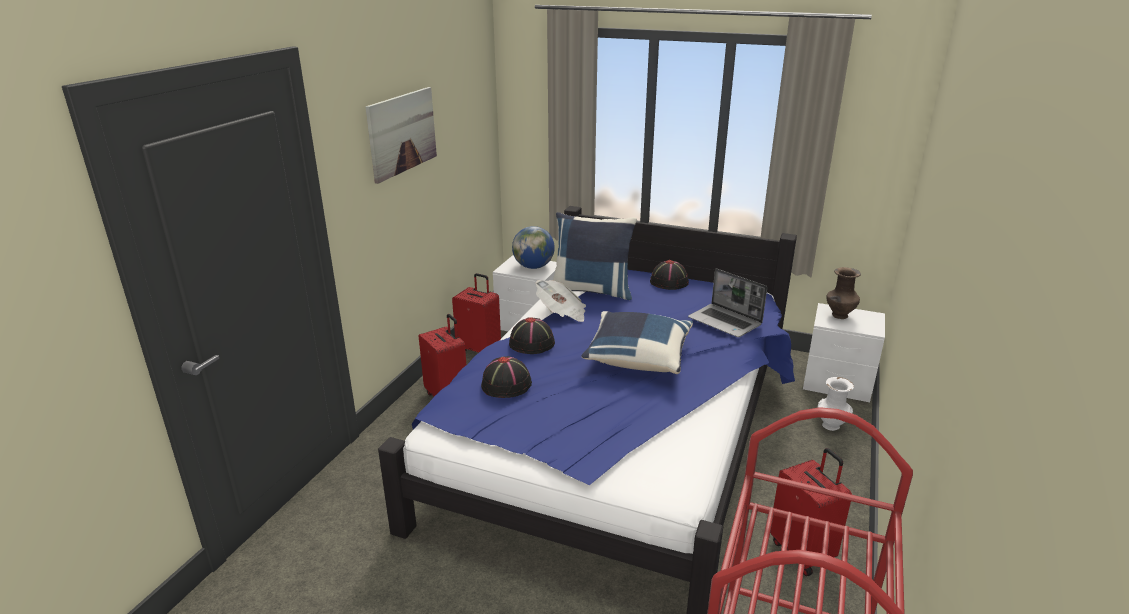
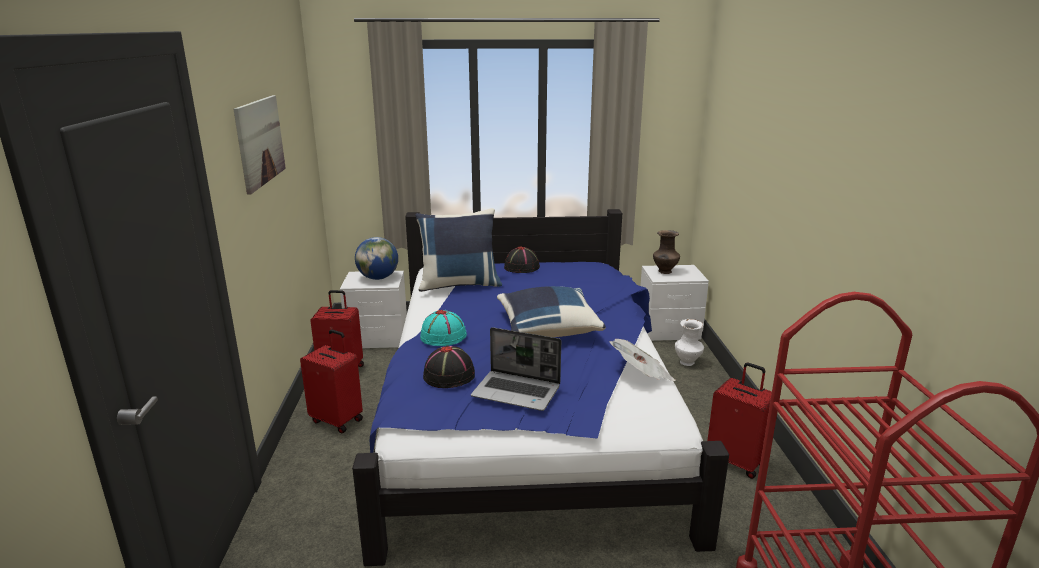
camera: 25 degrees left, 5 degrees down
(532, 343) = (443, 336): black hat -> turquoise hat
(562, 313) = (448, 307): newspaper -> newspaper (641, 375)
(725, 322) = (596, 288): laptop -> laptop (517, 392)

